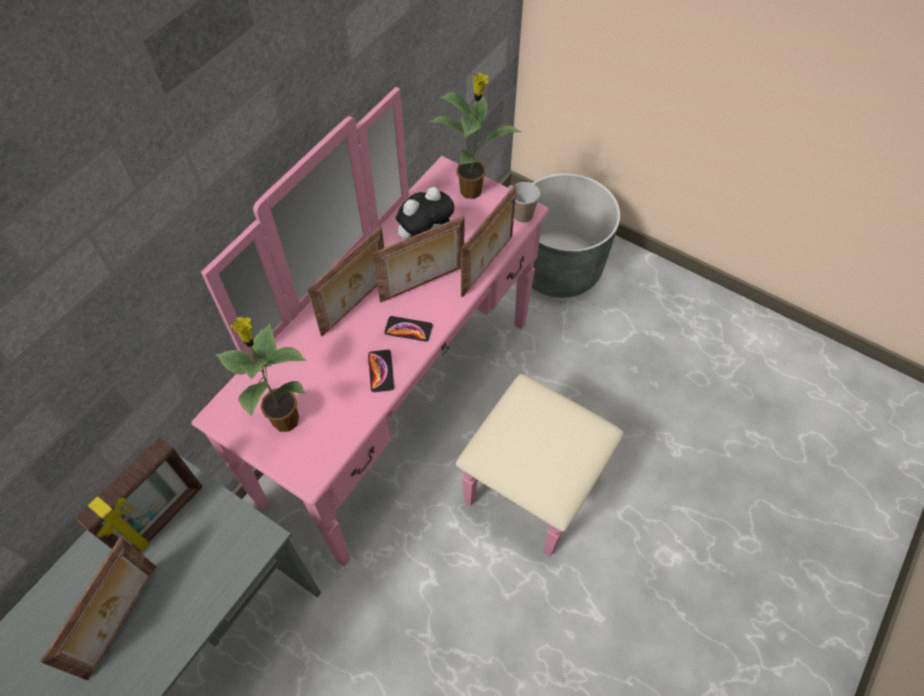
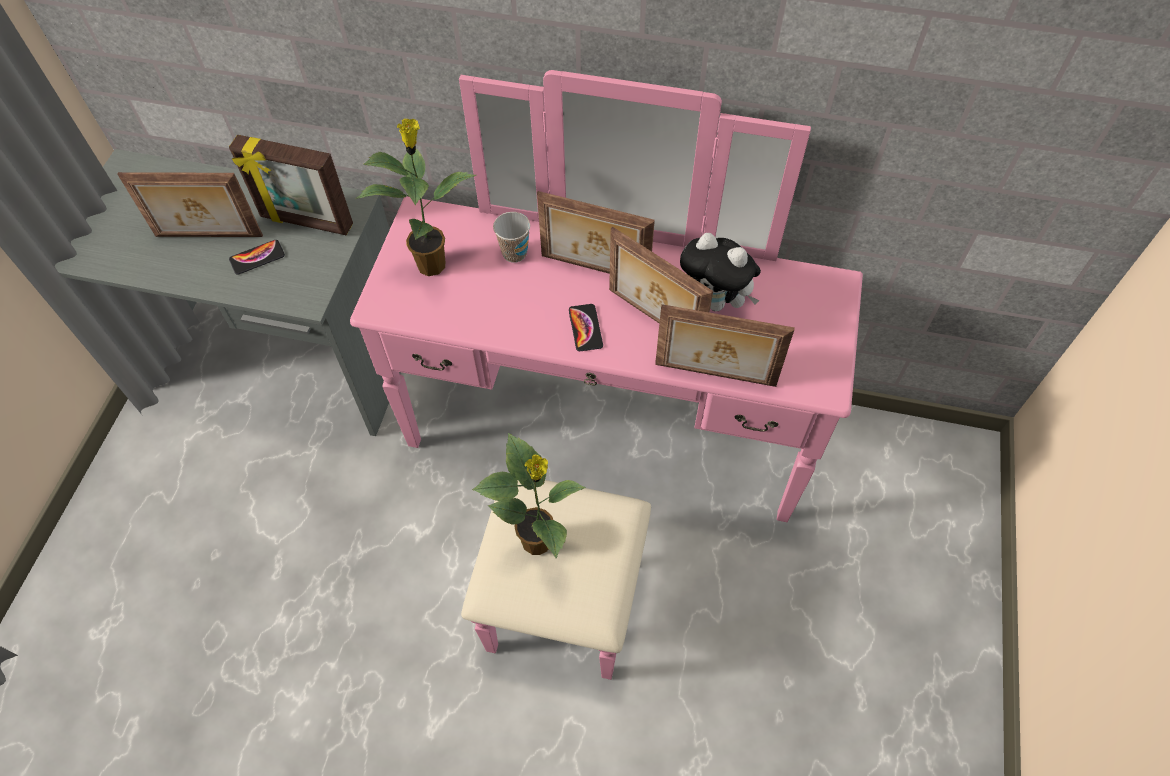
camera: 70 degrees right, 0 degrees up
(381, 371) = (520, 322): phone -> phone (257, 257)
(472, 190) = (824, 321): potted plant -> potted plant (538, 542)
(523, 215) = (816, 388): cup -> cup (514, 253)
(558, 267) = (898, 535): grey planter -> none

